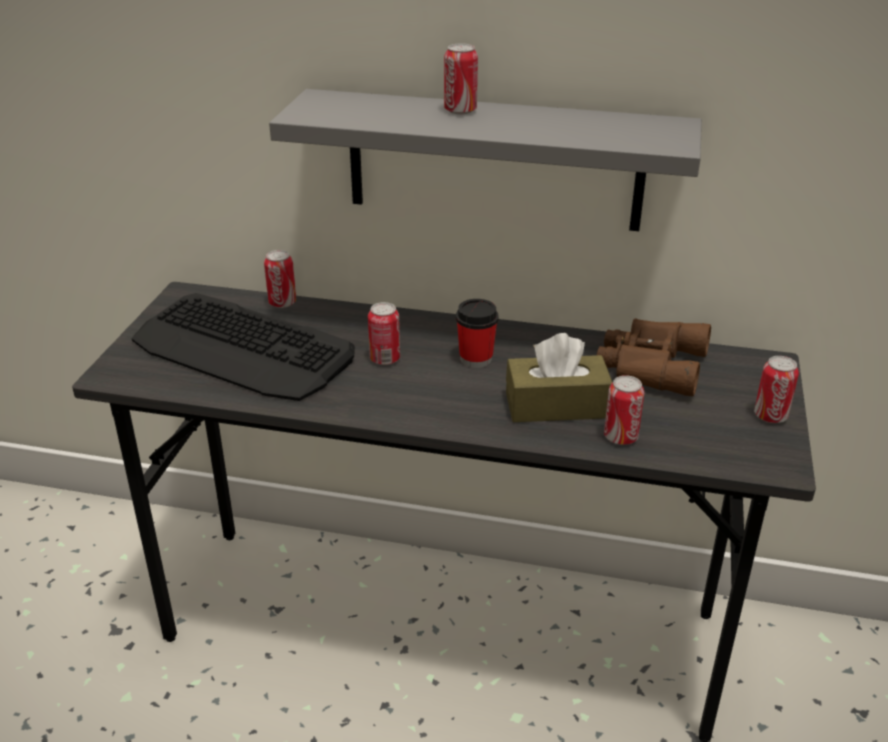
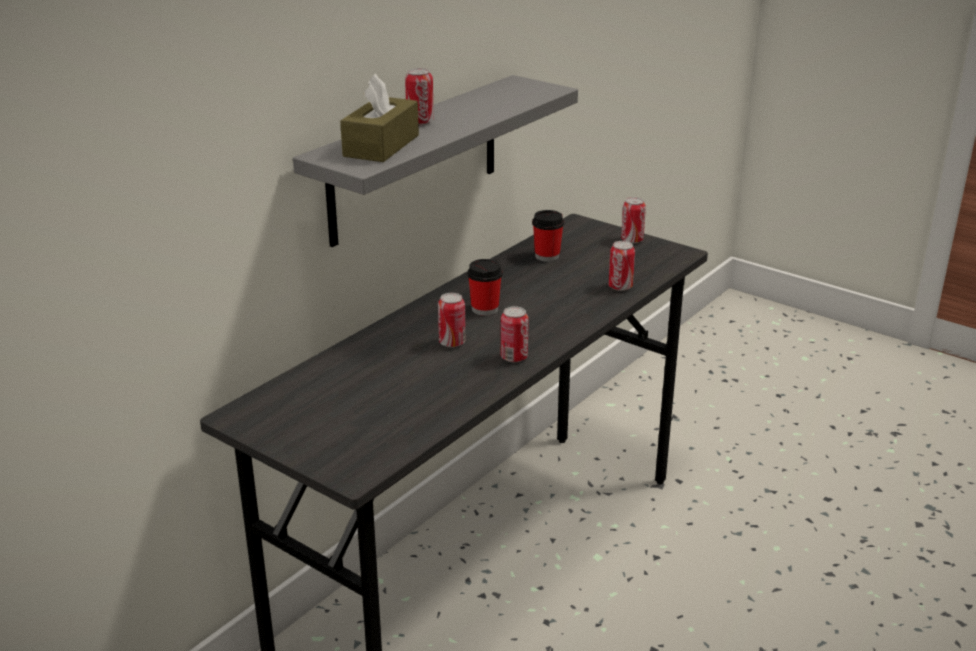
camera: 65 degrees left, 5 degrees down
(243, 349) = (375, 401): keyboard -> none
(282, 303) = (312, 369): can -> can (514, 357)
(556, 405) = (569, 297): brown tissue box -> brown tissue box (381, 146)
(649, 365) = (547, 256): brown binoculars -> cup

